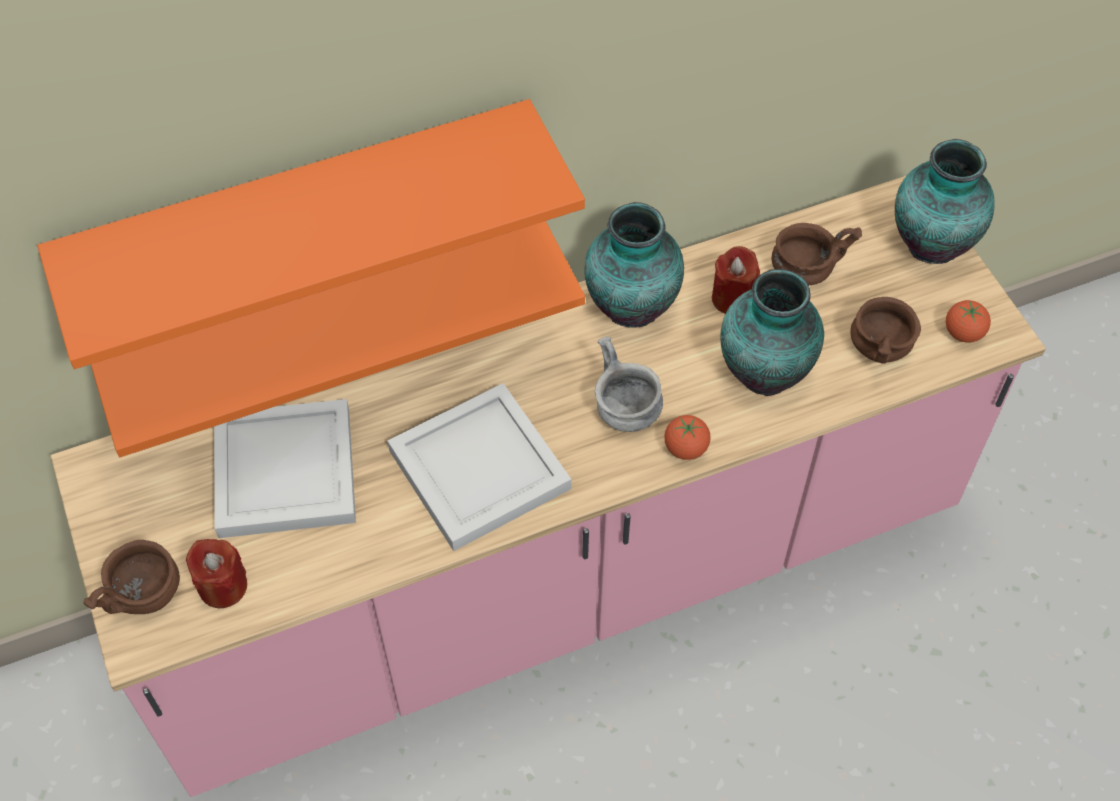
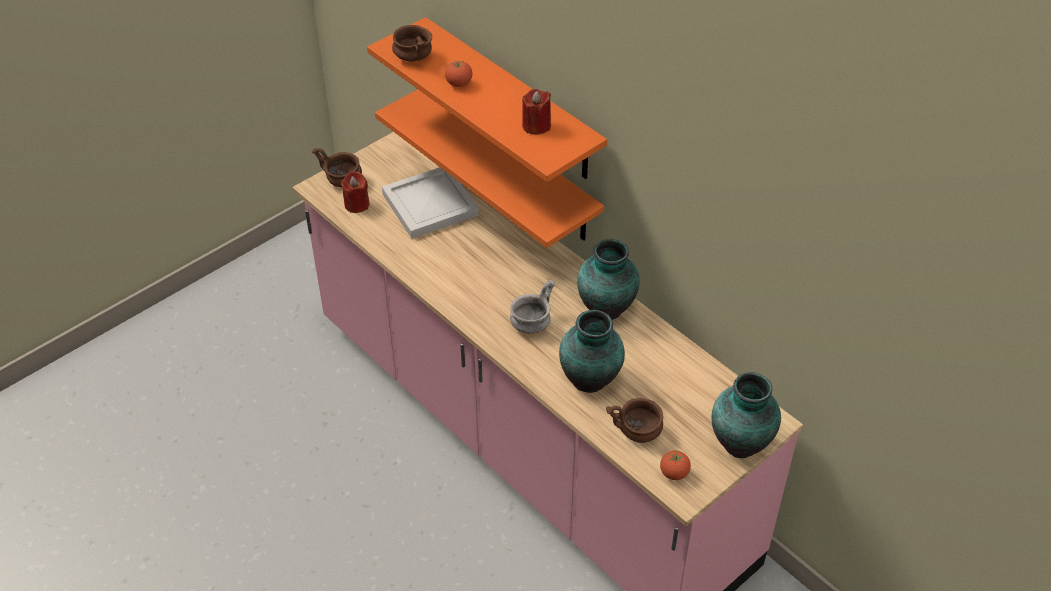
camera: 70 degrees right, 10 degrees down
(476, 469) = (464, 273): white tray -> none
(685, 448) = (518, 356): tomato -> tomato (459, 84)
(732, 298) = (638, 352): red candle -> red candle (536, 126)
(803, 270) = (680, 381): brown bowl -> brown bowl (414, 57)

